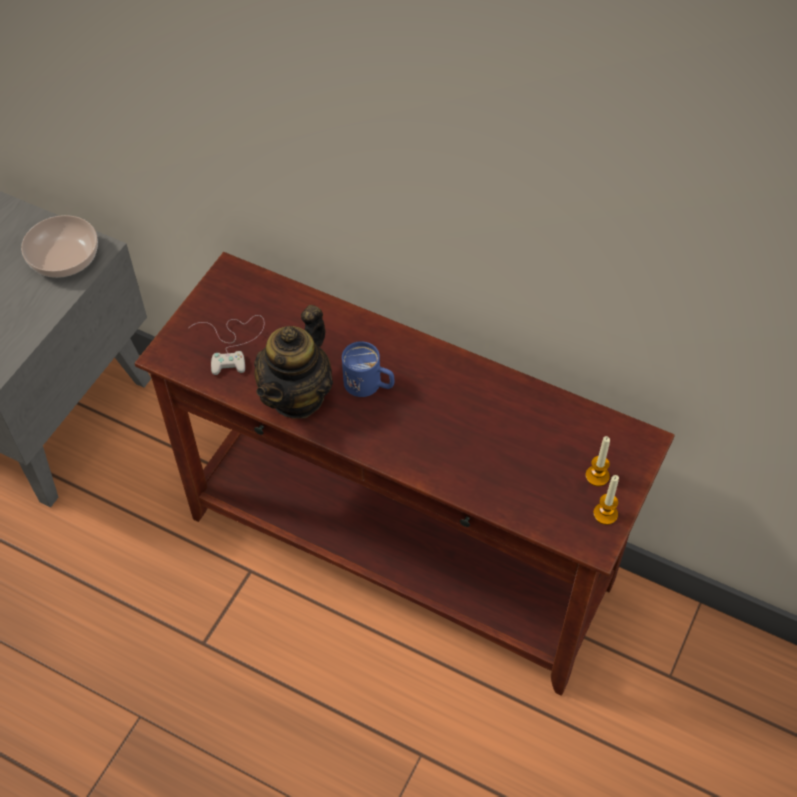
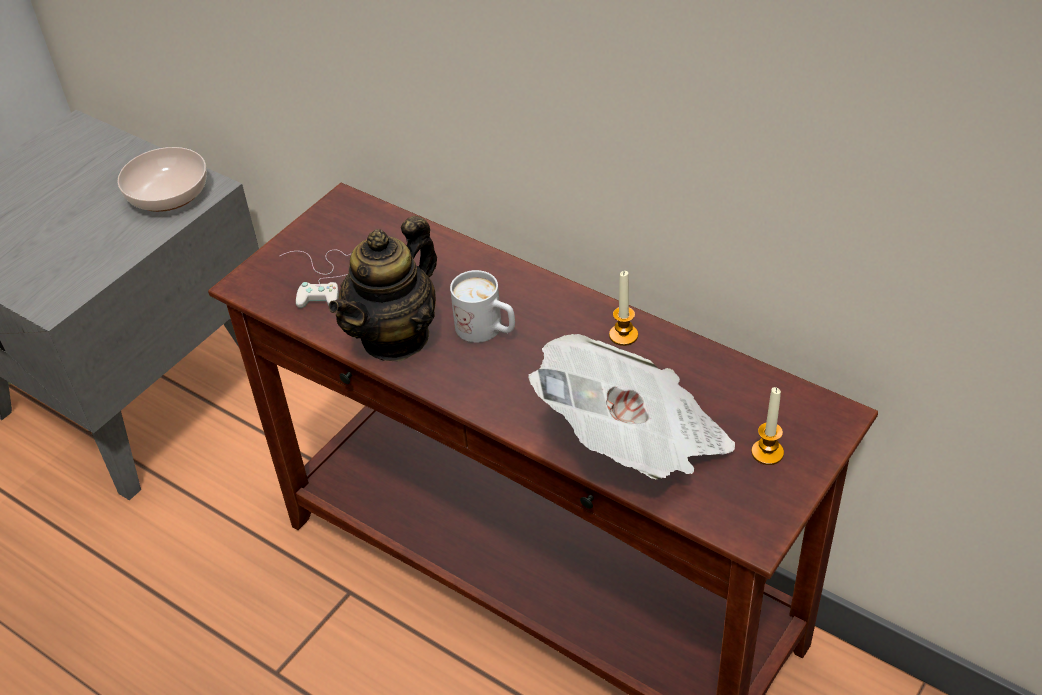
camera: 10 degrees right, 10 degrees down
(369, 385) = (487, 330): blue mug -> white mug
(497, 474) = (634, 441): none -> newspaper
(605, 514) = (773, 499): candle -> candle (623, 335)

